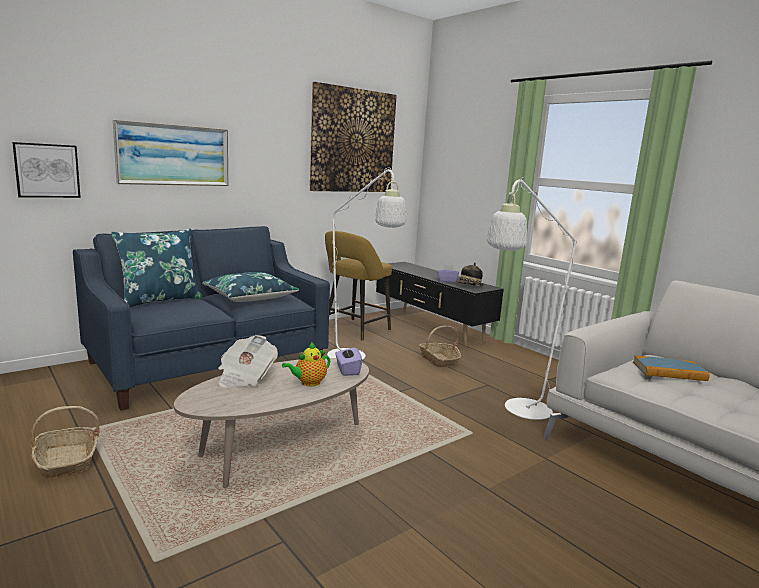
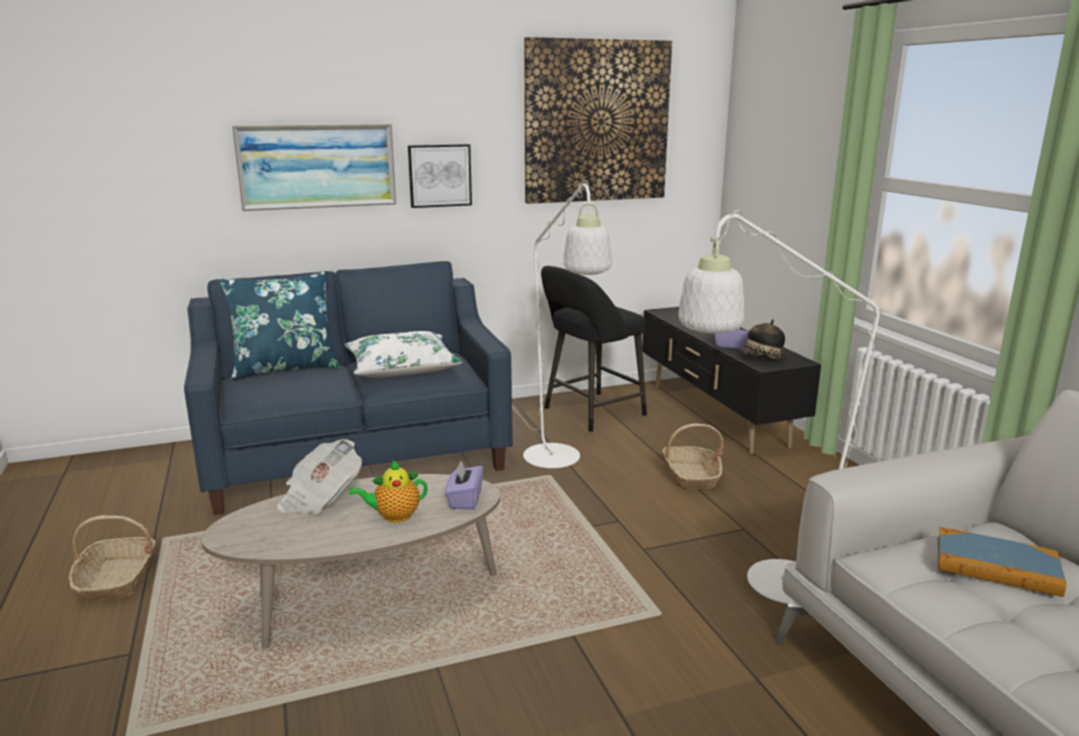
camera: 20 degrees right, 5 degrees up
(47, 170) = (155, 199): picture -> picture (439, 175)
(250, 297) = (402, 368): blue pillow -> white pillow
(354, 331) = (590, 414): yellow stool -> black stool

